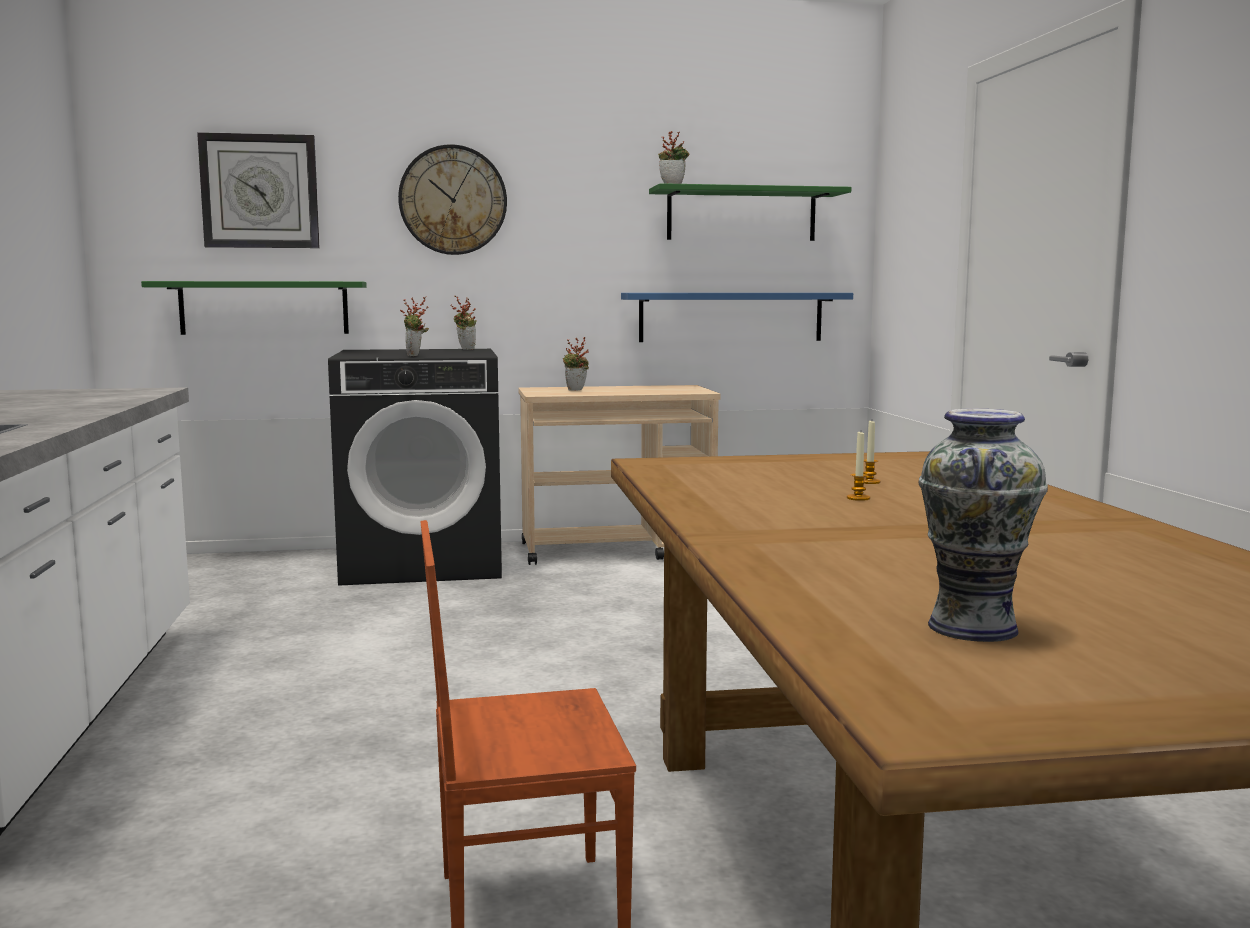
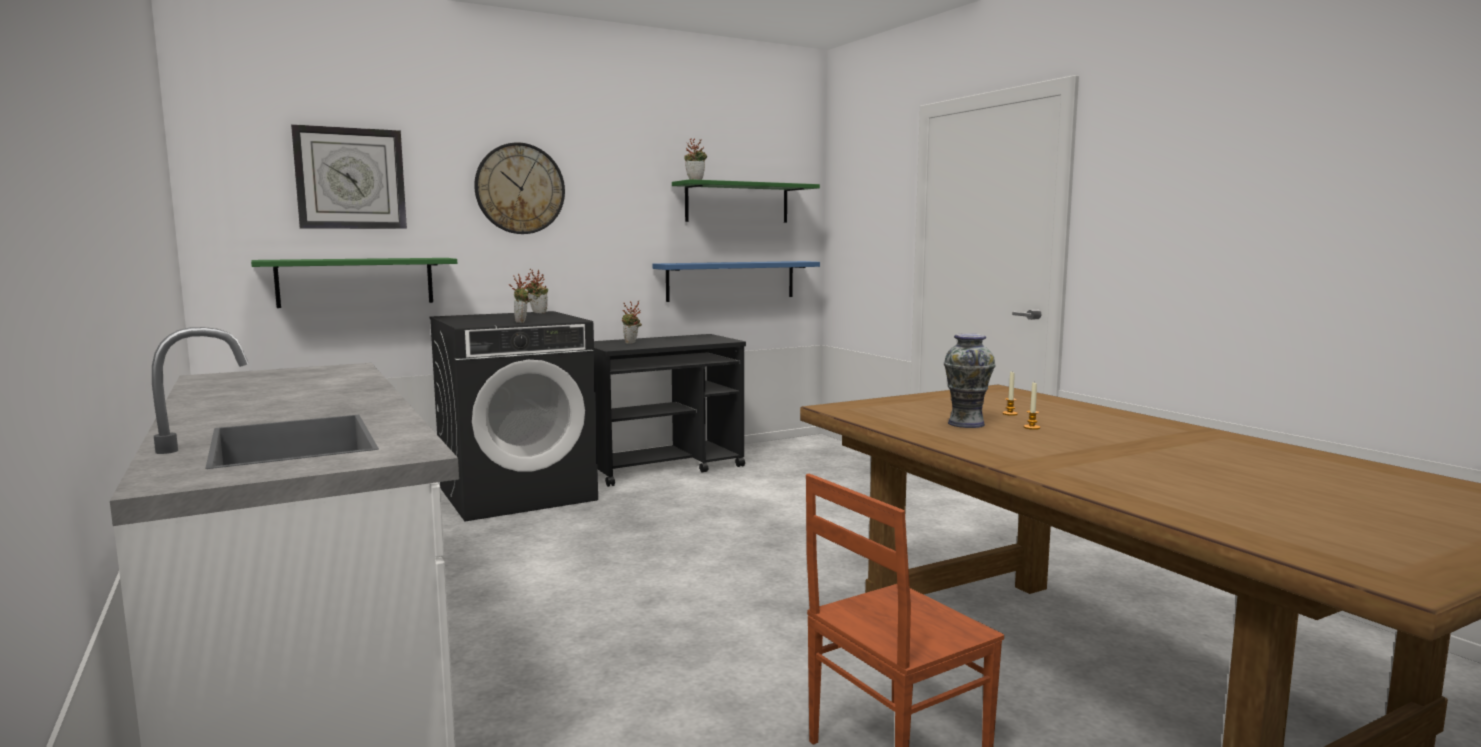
camera: 20 degrees left, 0 degrees up
(618, 550) = (664, 467): beige cart -> black cart
(971, 627) = (1290, 516): vase -> vase (965, 424)

